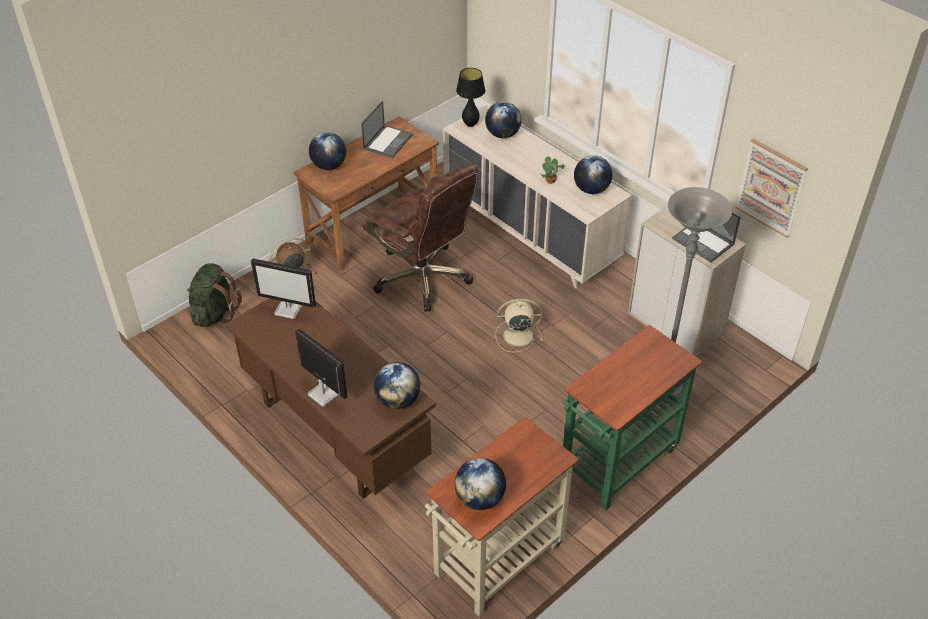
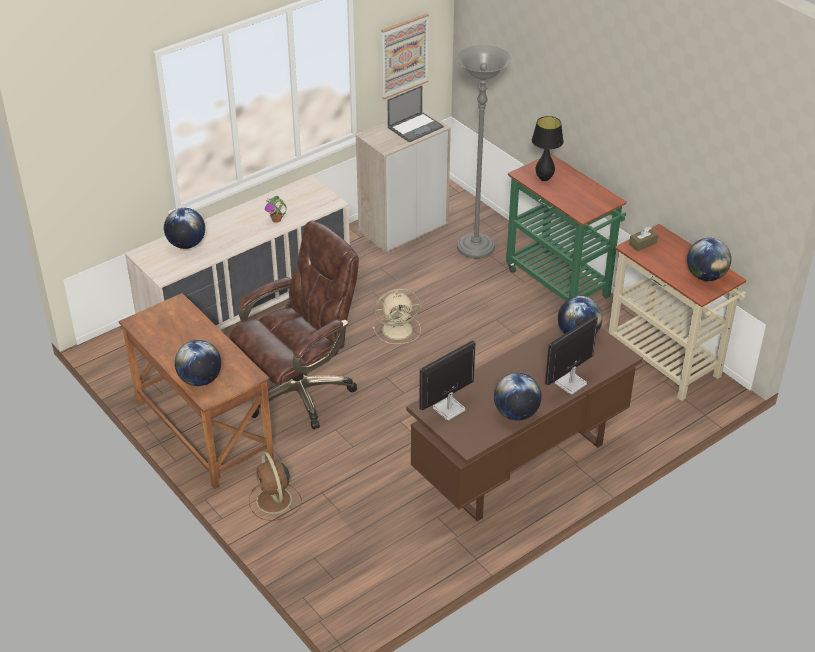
camera: 85 degrees left, 5 degrees down
(214, 313) = (325, 573): green backpack -> none
(289, 309) = (448, 409): monitor -> monitor turned 150 degrees counterclockwise
(388, 141) = (167, 331): laptop -> none
(470, 124) = (159, 266): black table lamp -> black table lamp (544, 178)
(516, 335) = (399, 329): beige fan -> beige fan turned 105 degrees counterclockwise
(534, 441) = (642, 244): none -> brown tissue box
(591, 189) = (297, 196): globe -> globe (516, 413)

